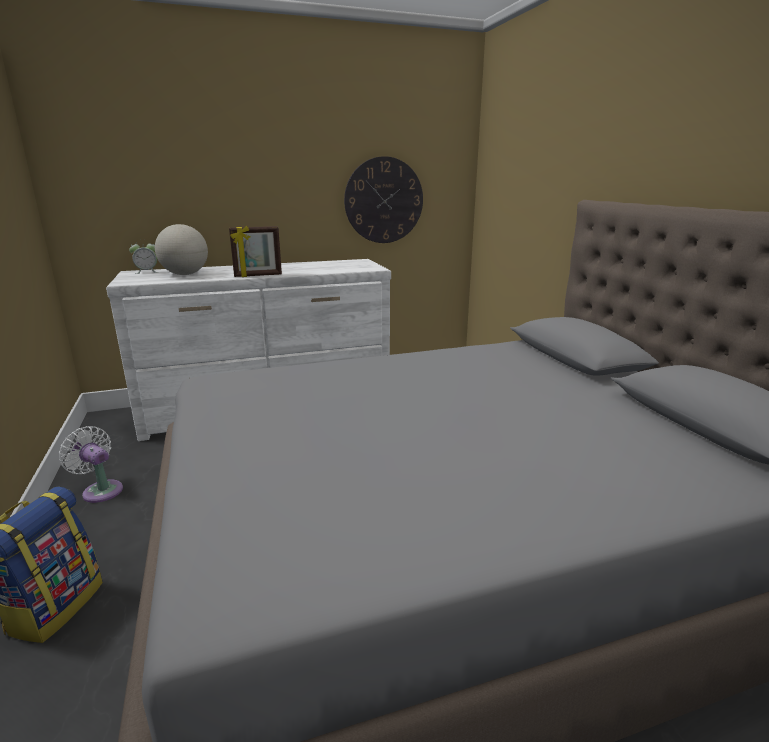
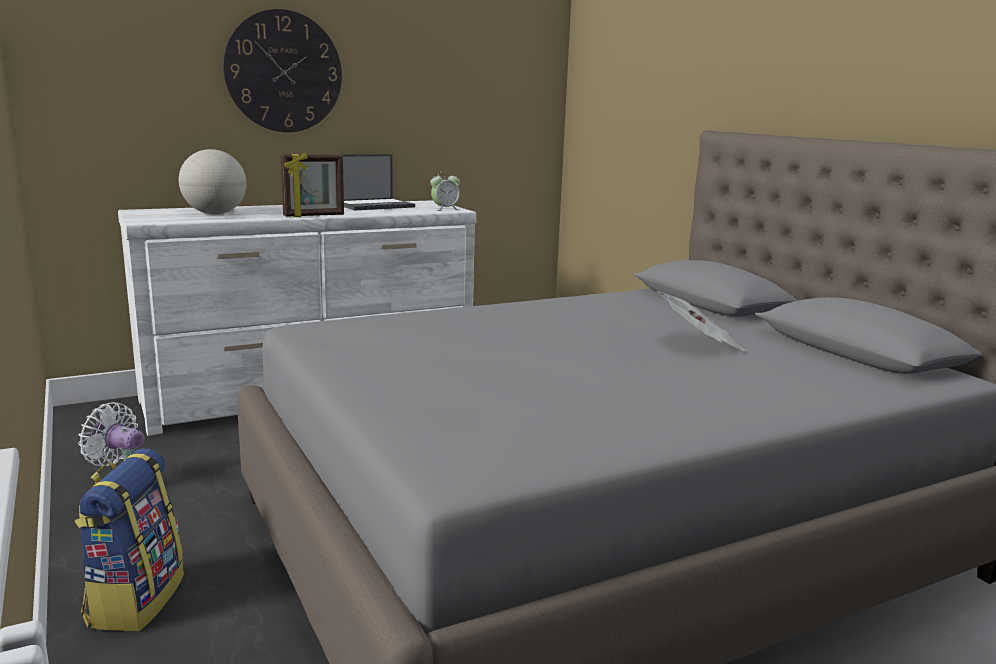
camera: 10 degrees left, 5 degrees down
(147, 272) = (159, 211): alarm clock -> alarm clock (445, 209)
(315, 264) = (374, 205): none -> laptop
(384, 200) = (456, 128): wall clock -> wall clock (283, 72)
(550, 410) = (699, 344): none -> newspaper

